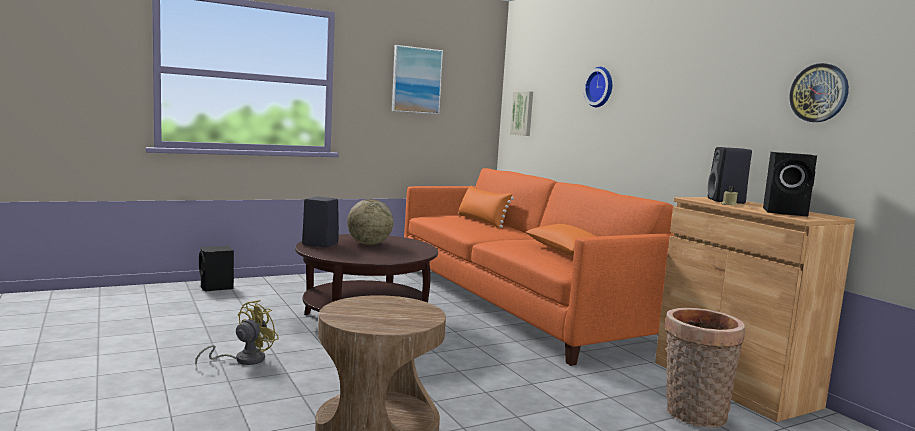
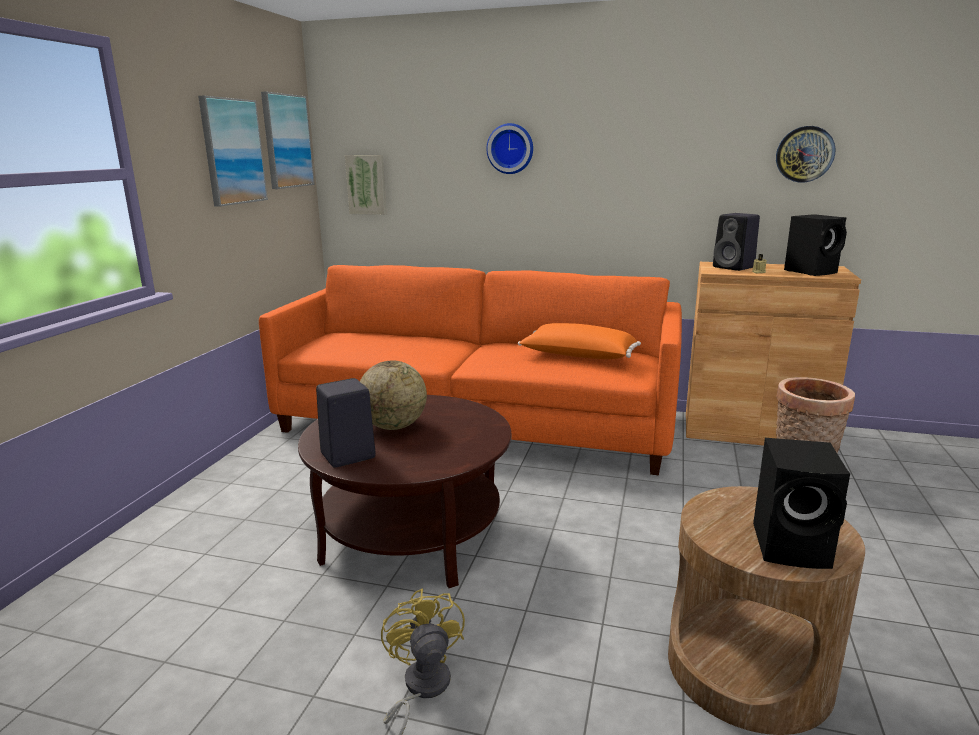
camera: 45 degrees left, 10 degrees up
(216, 287) = (79, 599): black speaker -> black speaker (794, 546)
(472, 79) = (286, 141): none -> picture
(482, 221) = (386, 338): orange pillow -> none

